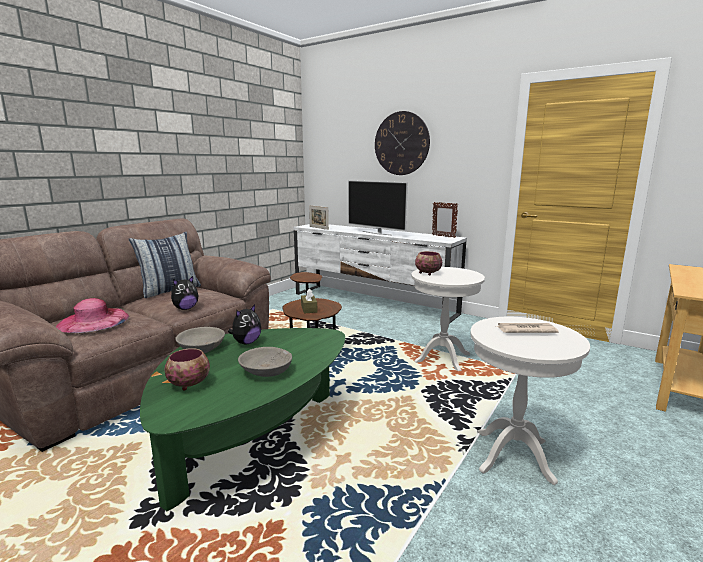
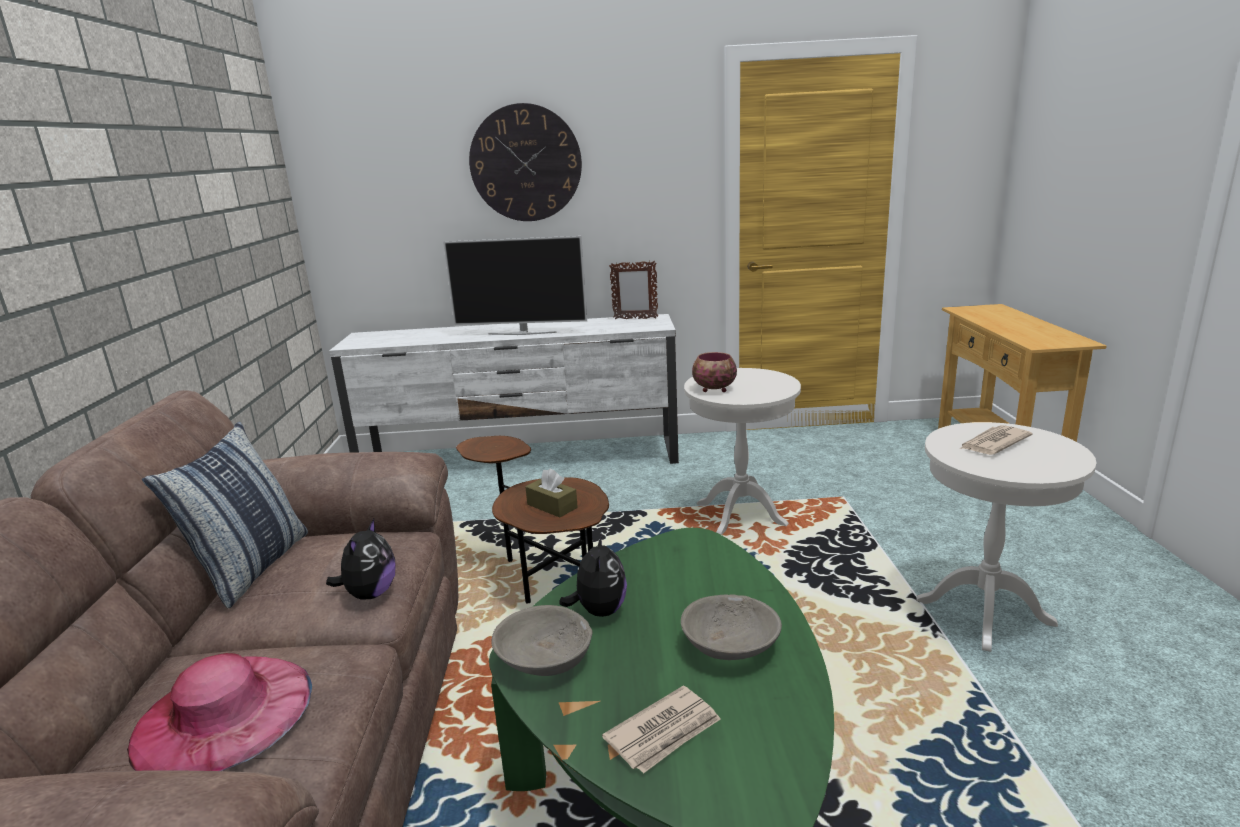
camera: 35 degrees left, 5 degrees up
(190, 384) = (664, 732): bowl -> newspaper
(319, 228) = (390, 343): picture frame -> none

